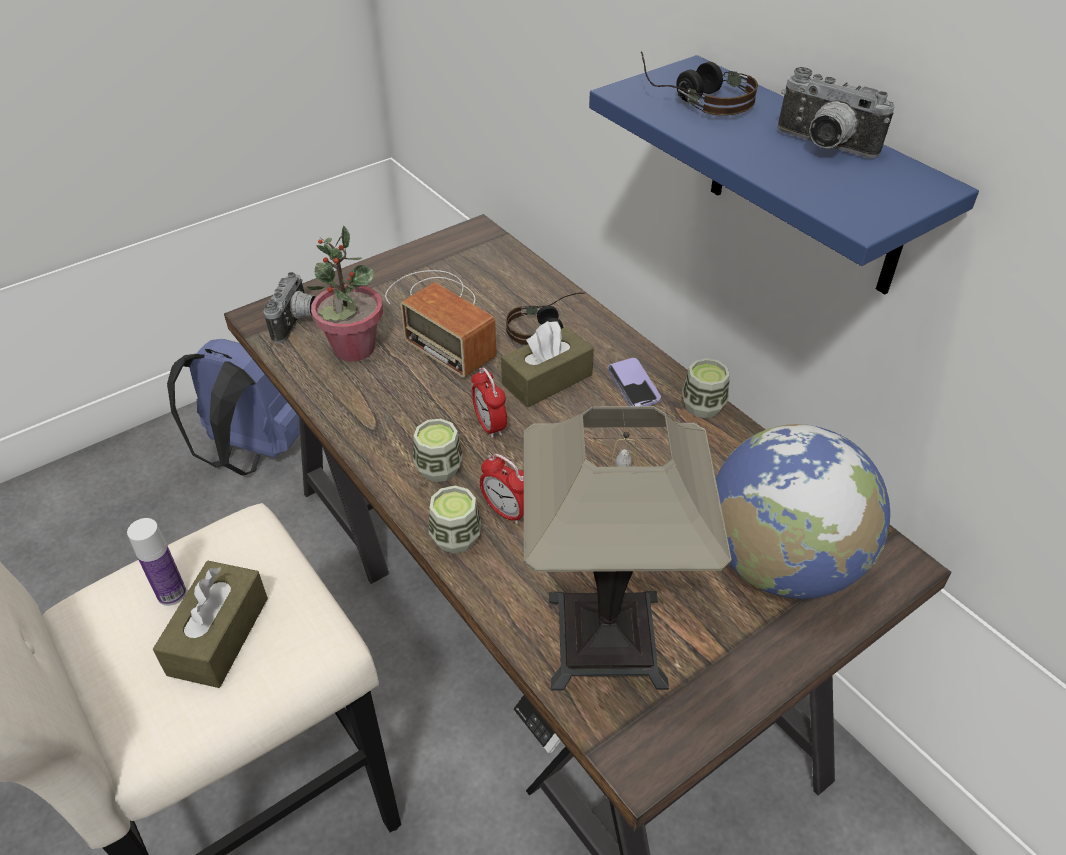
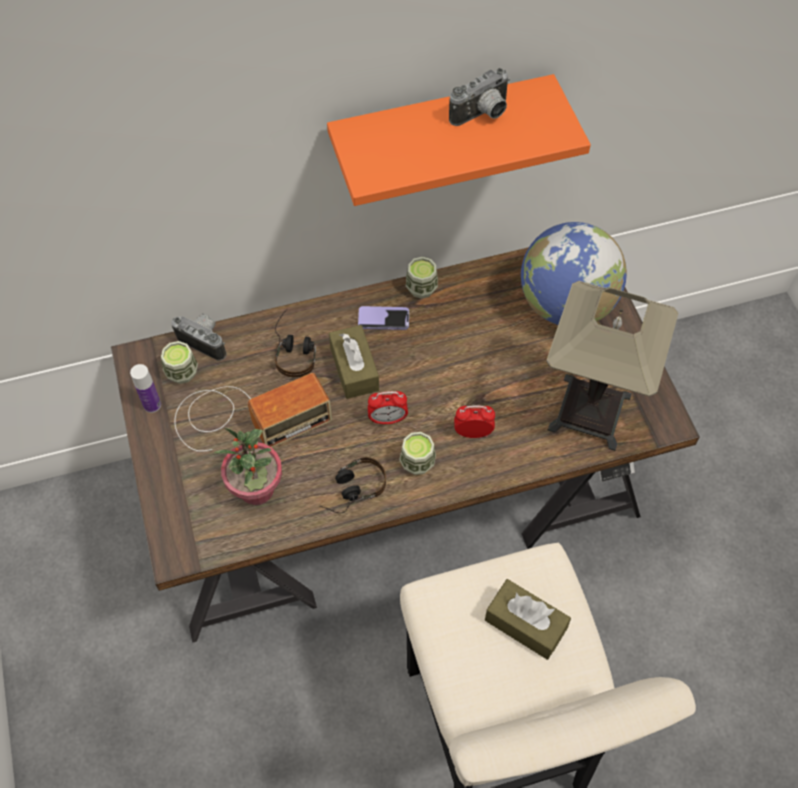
camera: 70 degrees left, 15 degrees up
(172, 594) = (480, 651): bottle -> bottle (152, 405)
(249, 454) = (115, 683): blue backpack -> none
(298, 323) = (200, 525): camera -> camera (205, 340)
(455, 537) = (484, 469): cup -> cup (182, 372)
(506, 511) = (473, 433): alarm clock -> alarm clock turned 150 degrees counterclockwise
(696, 98) = (394, 147): headphones -> headphones (350, 491)
(808, 179) = (440, 131): blue shelf -> orange shelf

